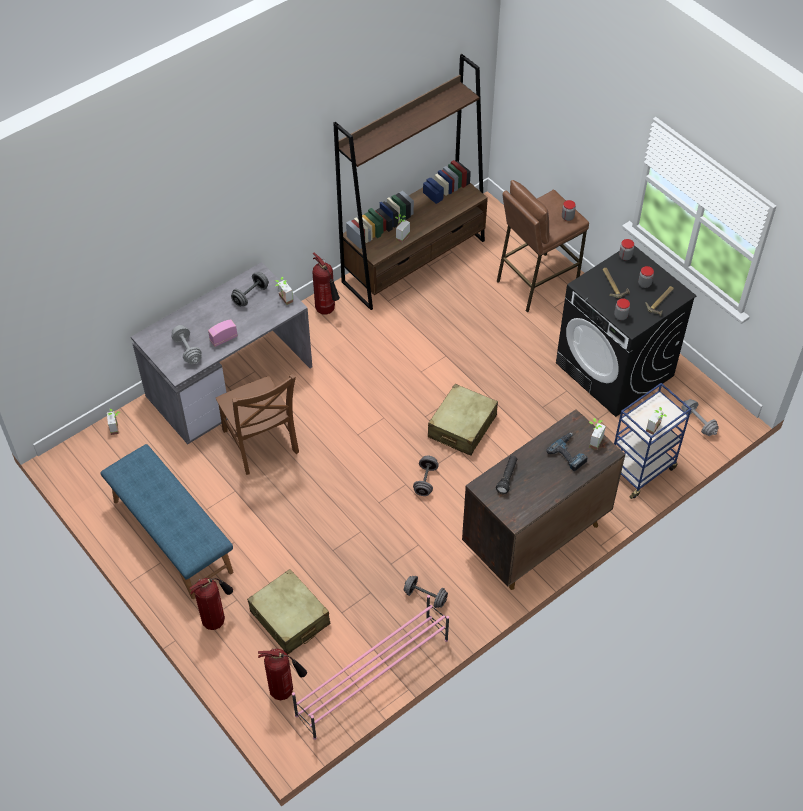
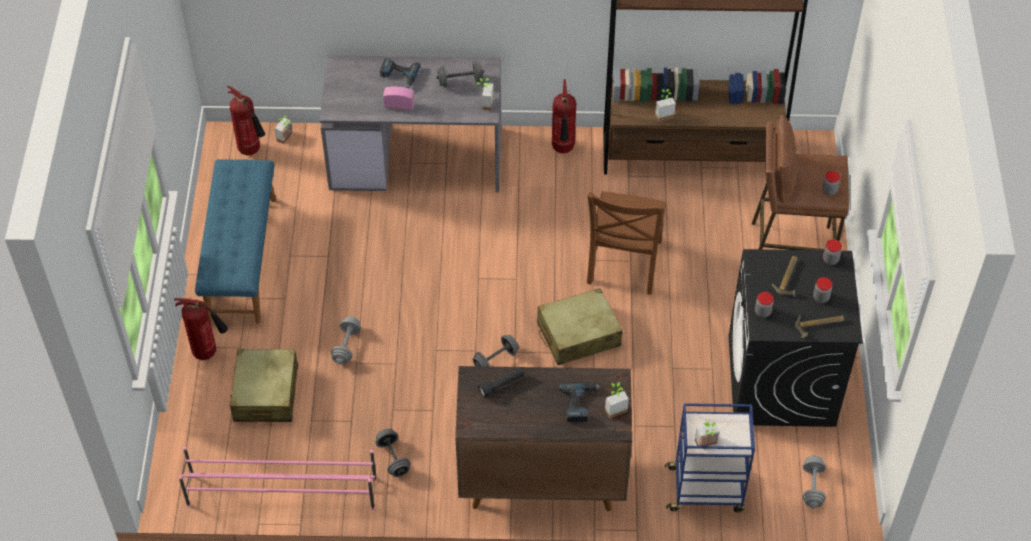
camera: 40 degrees right, 0 degrees up
(187, 350) = (360, 96): grey dumbbell -> grey dumbbell (346, 346)
(201, 318) = (399, 76): none -> power drill
(261, 444) = (388, 231): brown chair -> brown chair (623, 265)
(284, 691) = (203, 449): fire extinguisher -> fire extinguisher (252, 151)

